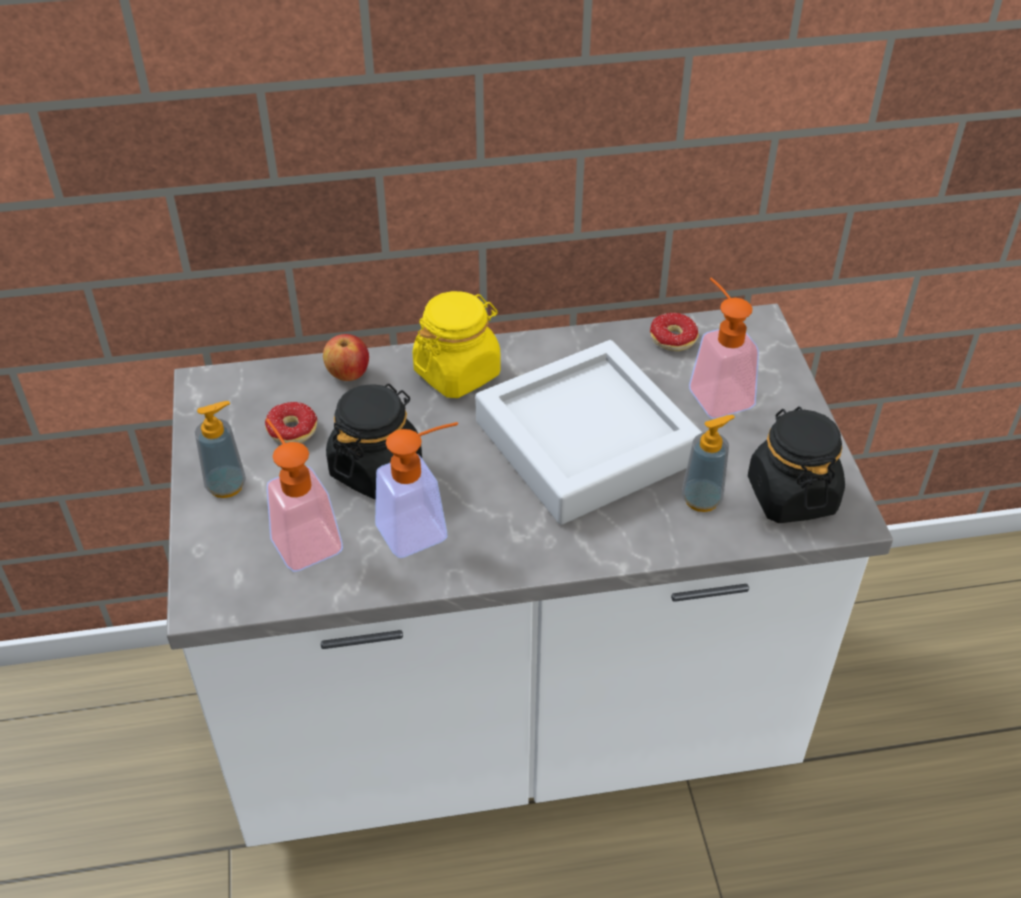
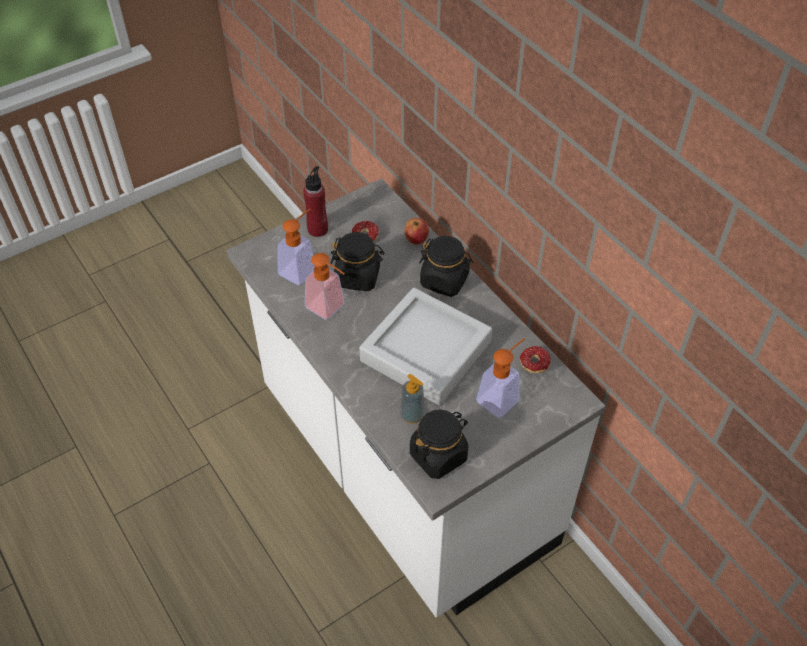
camera: 65 degrees right, 5 degrees up
(226, 485) = (318, 229): soap dispenser -> red bottle
(457, 373) = (444, 280): yellow jar -> black jar

